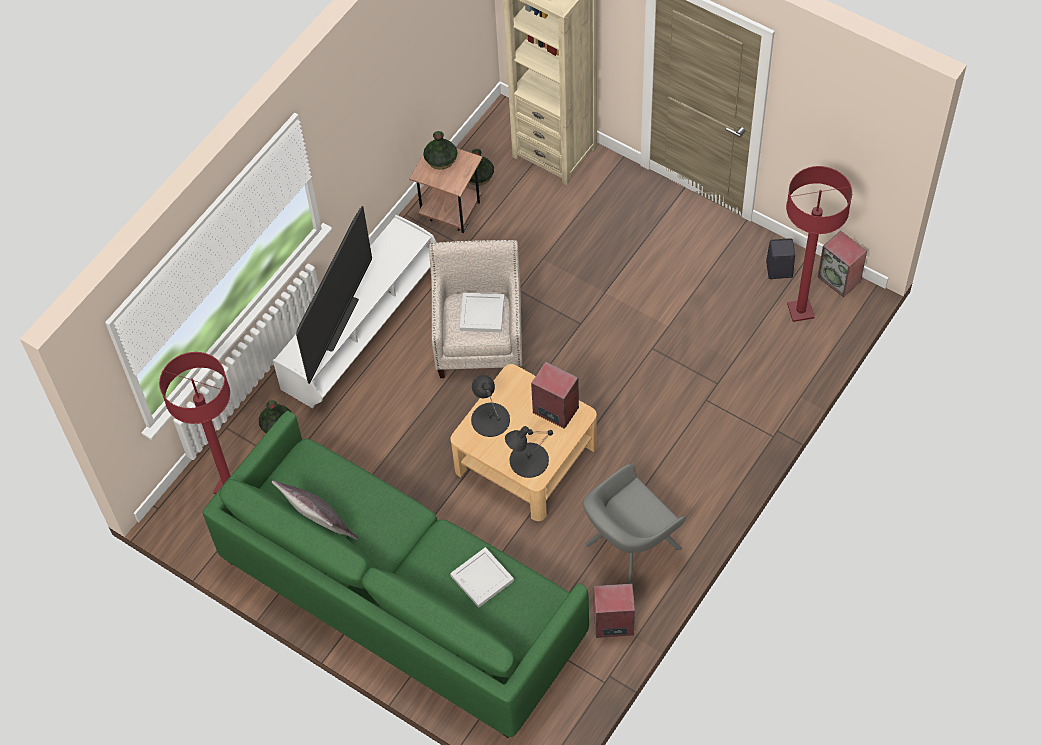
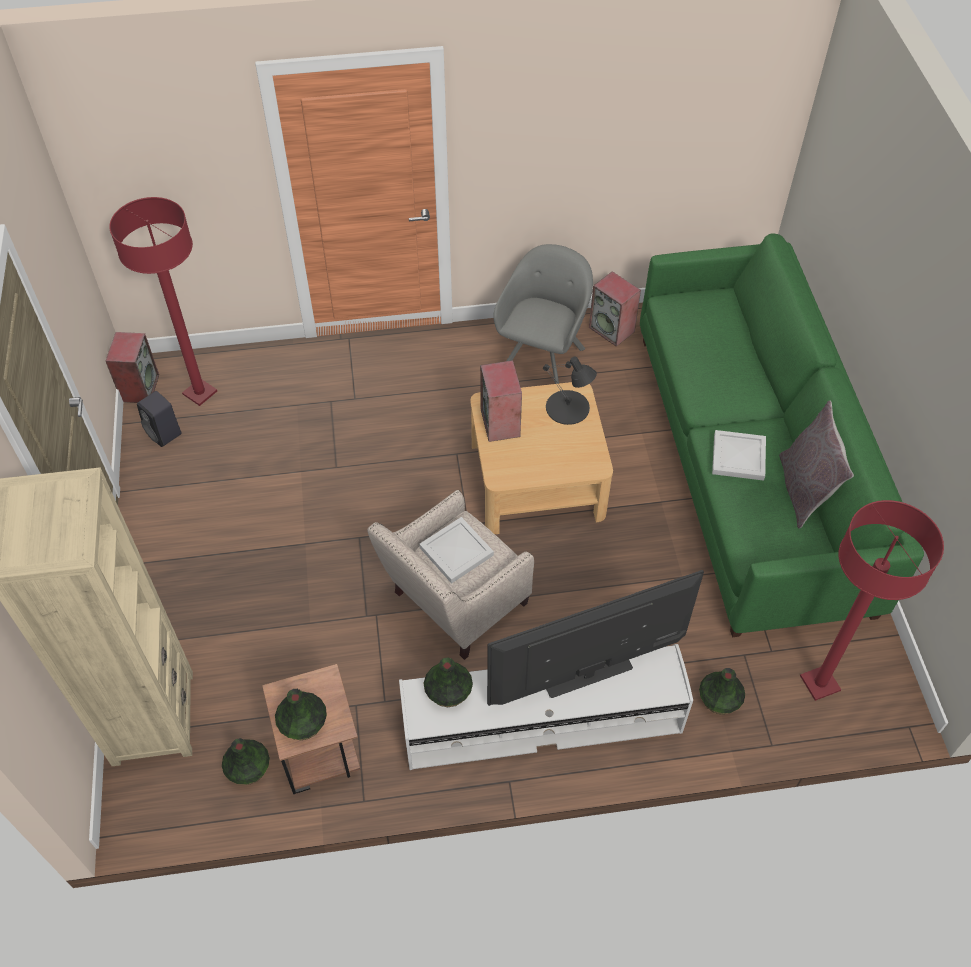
camera: 135 degrees left, 5 degrees down
(402, 253) = (448, 691): none -> vase
(483, 578) = (707, 349): white tray -> white tray (737, 456)
(490, 419) = (559, 461): black table lamp -> none
(629, 549) = (542, 359): grey armchair -> grey armchair turned 75 degrees counterclockwise

